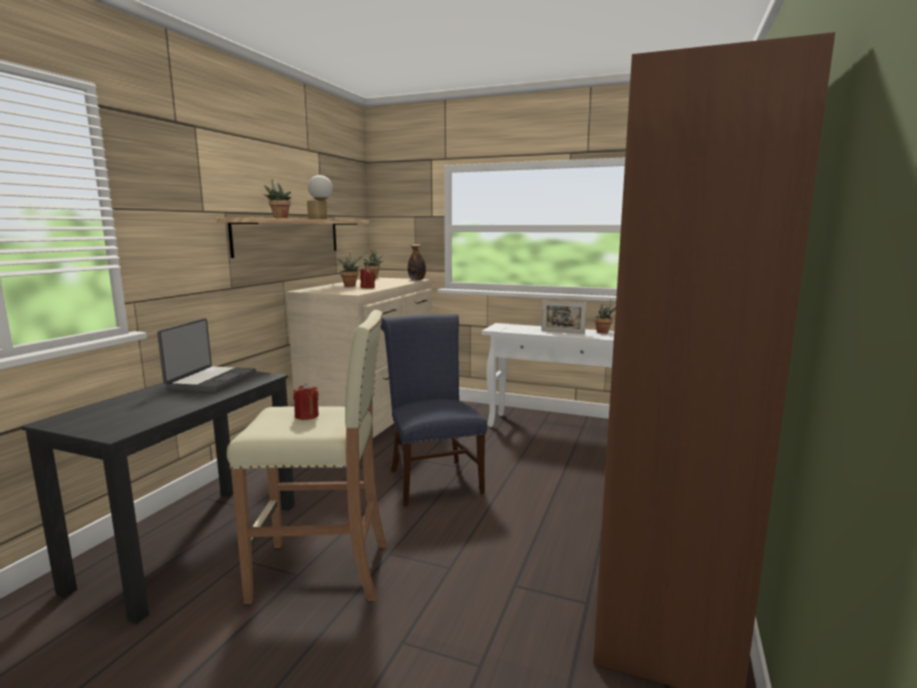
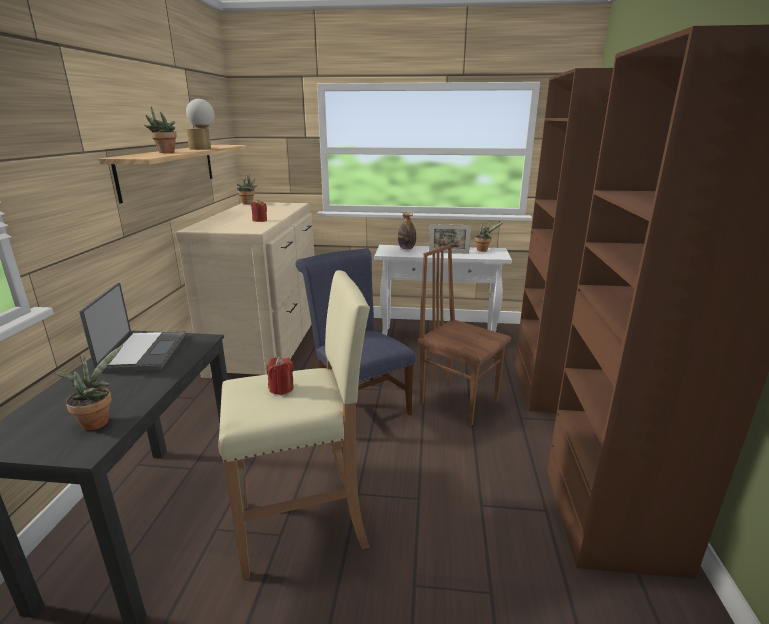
camera: 15 degrees left, 10 degrees up
(350, 286) = (238, 218): potted plant -> potted plant (98, 421)
(417, 280) = (297, 205): bottle -> bottle (406, 248)
(543, 488) = (458, 401): none -> brown chair

